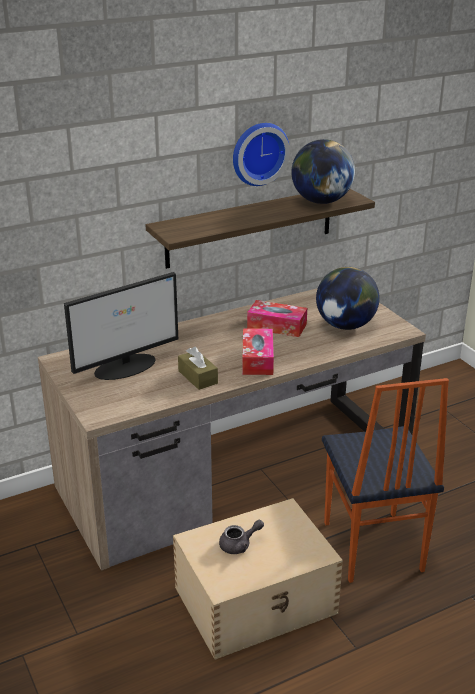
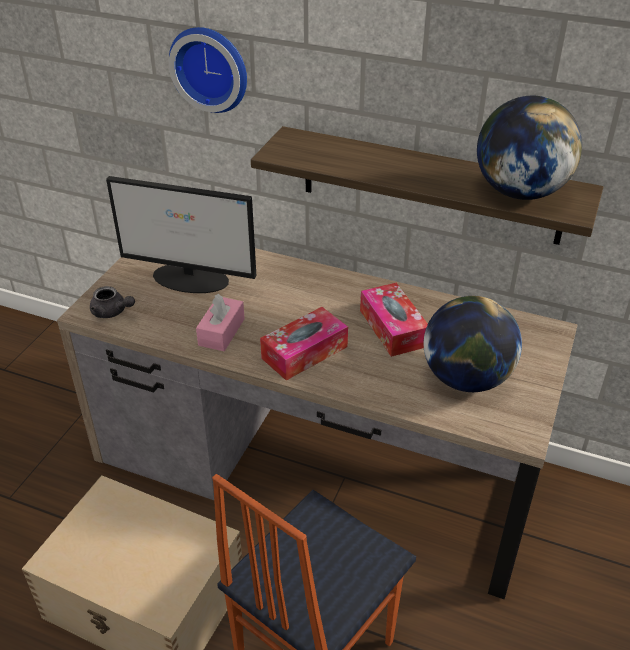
camera: 50 degrees right, 10 degrees up
(198, 377) = (221, 332): brown tissue box -> pink tissue box
(239, 545) = (125, 534): grey teapot -> grey teapot (112, 312)
(258, 153) = (454, 85): wall clock -> wall clock (211, 68)

